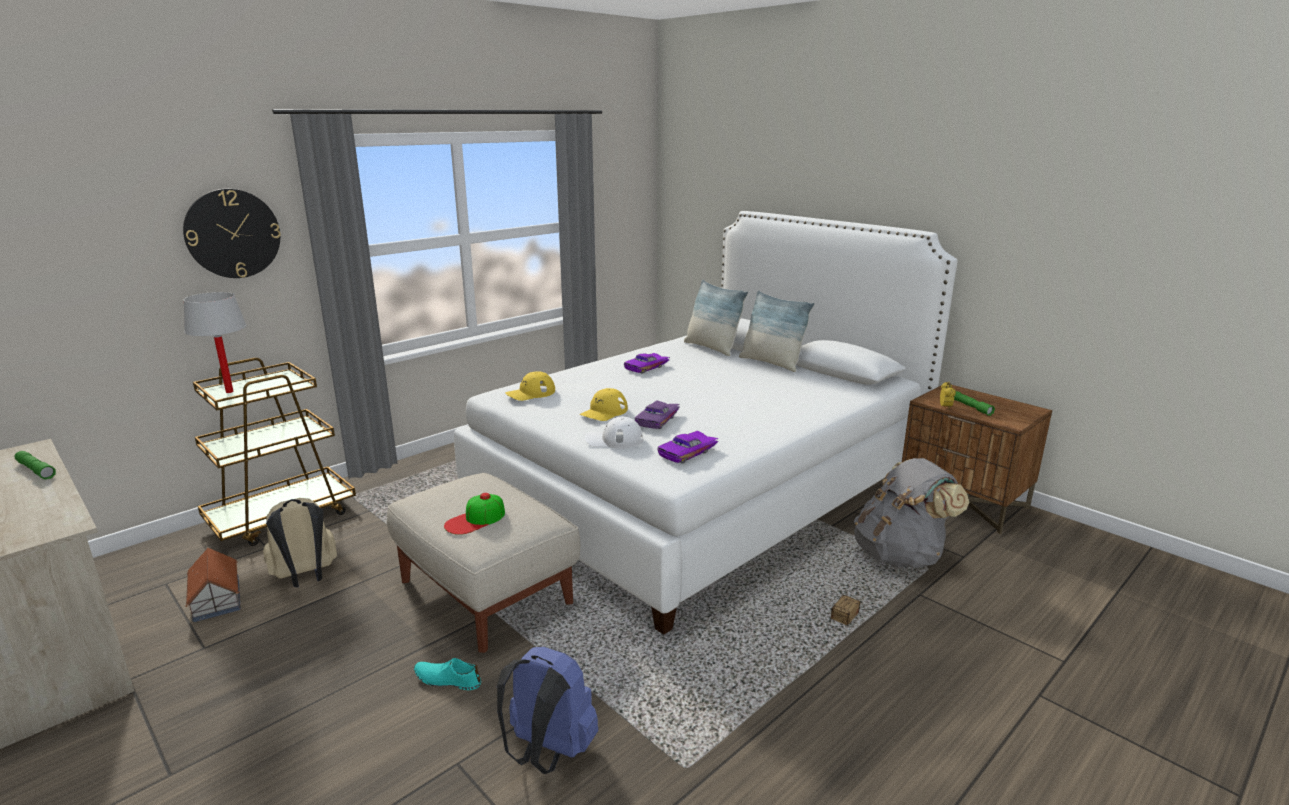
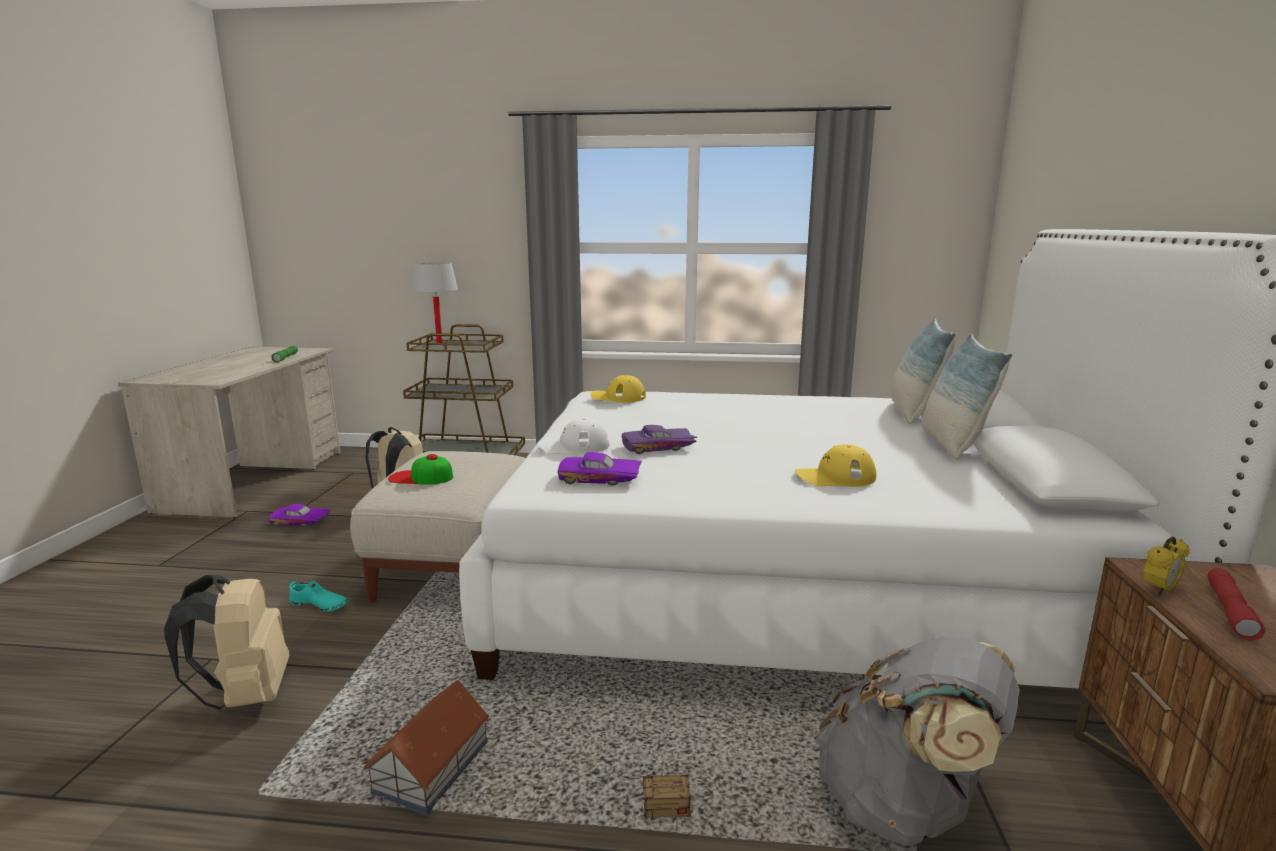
camera: 50 degrees right, 5 degrees down
(217, 598) = (351, 491): toy house -> toy house (433, 767)
(233, 233) = (477, 219): wall clock -> none
(447, 679) = (319, 605): turquoise shoe -> turquoise shoe turned 135 degrees clockwise
(547, 752) = (246, 695): blue backpack -> beige backpack
(604, 412) = (631, 426): yellow cap -> yellow cap (834, 477)
(614, 440) = (574, 446): white cap -> white cap turned 60 degrees counterclockwise
(647, 367) = (782, 409): purple toy car -> purple toy car (299, 522)
(970, 406) = (1230, 611): green flashlight -> red flashlight

